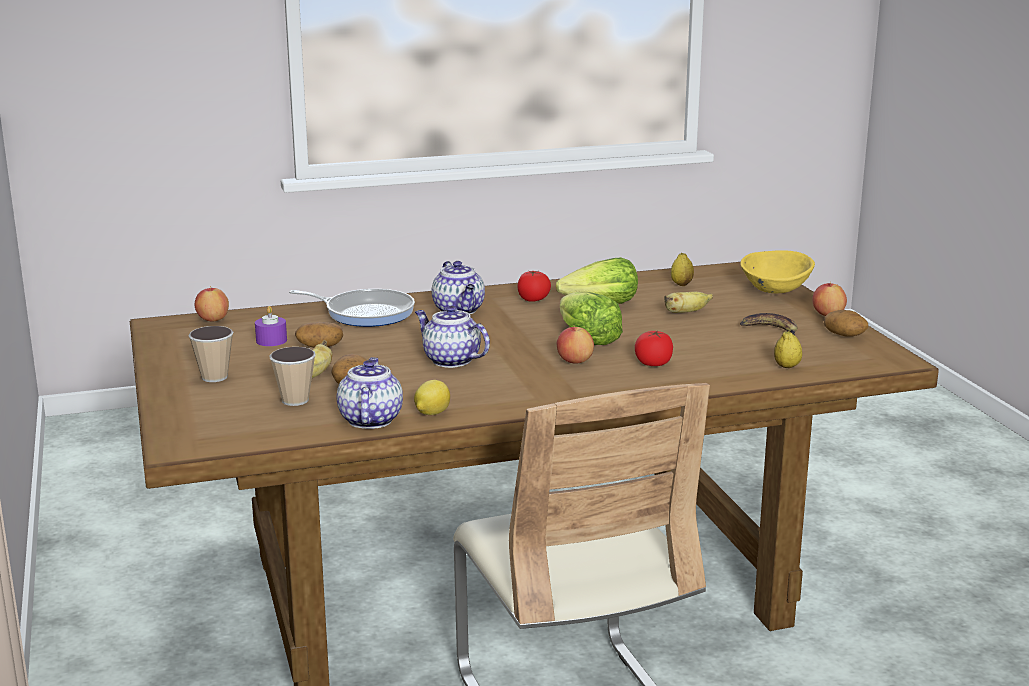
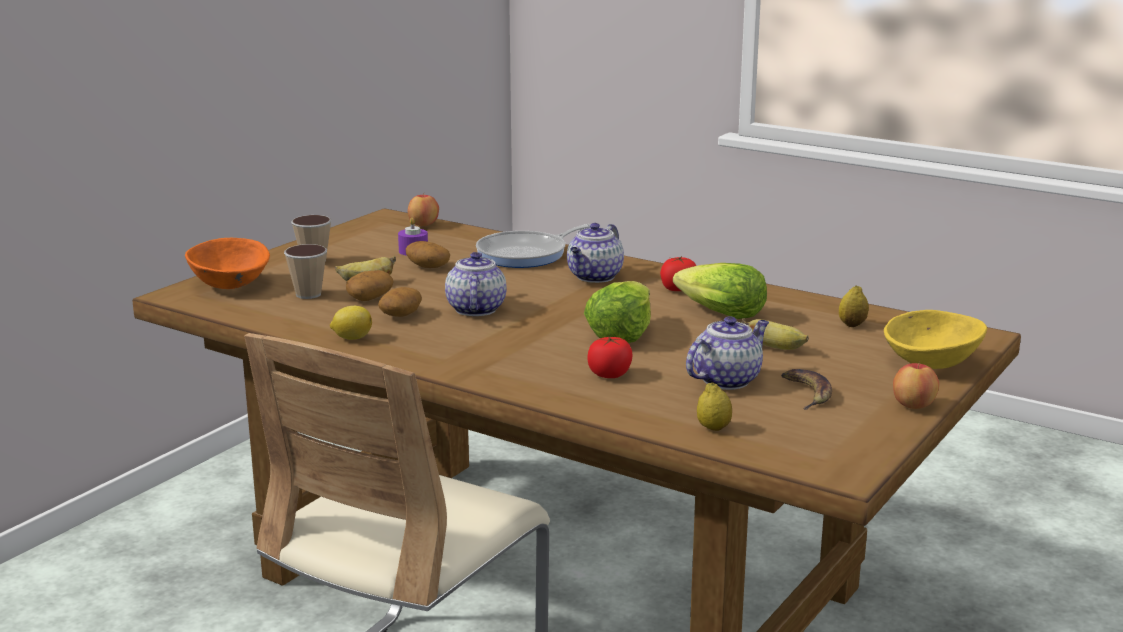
camera: 50 degrees right, 0 degrees up
(203, 421) = (230, 285): none -> orange bowl
(365, 313) = (526, 255): frying pan -> frying pan turned 75 degrees clockwise
(370, 419) = (307, 325): teapot -> teapot (727, 380)
(574, 361) = (555, 346): apple -> none
(845, 335) = (867, 429): potato -> potato (401, 315)

